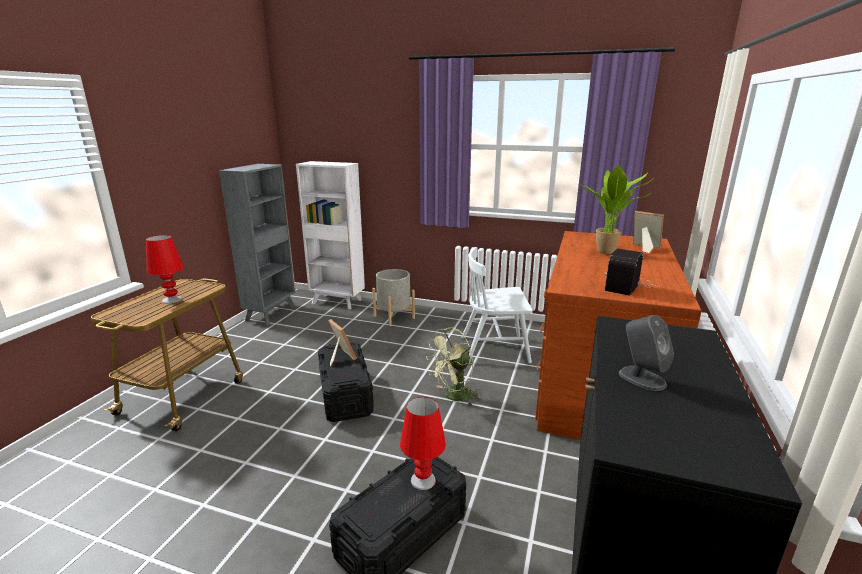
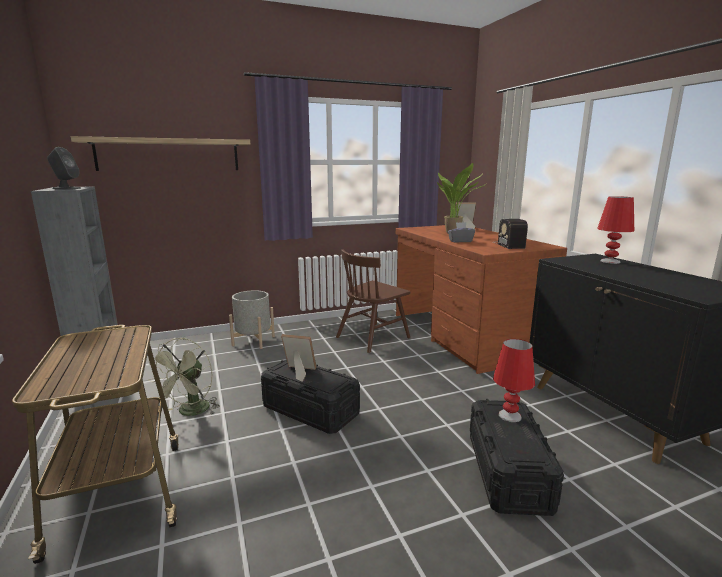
camera: 40 degrees left, 5 degrees down
(171, 300) = (107, 354): red table lamp -> red table lamp (610, 261)
(338, 302) = (171, 345): white bookcase -> none
(350, 137) = (169, 155): none -> shelf
(454, 396) = (396, 376): green fan -> green fan (190, 412)
(495, 349) = (373, 337): white chair -> brown chair
(580, 265) = (460, 241): none -> grey tissue box
(641, 378) = (631, 275): grey speaker -> grey speaker (66, 188)

